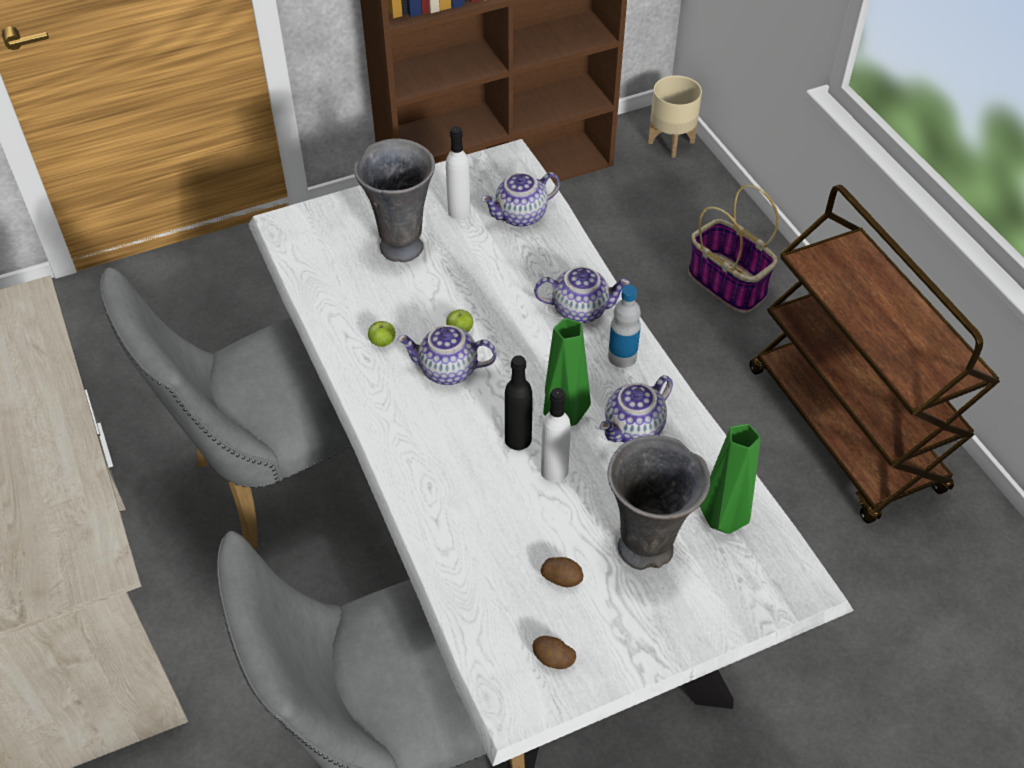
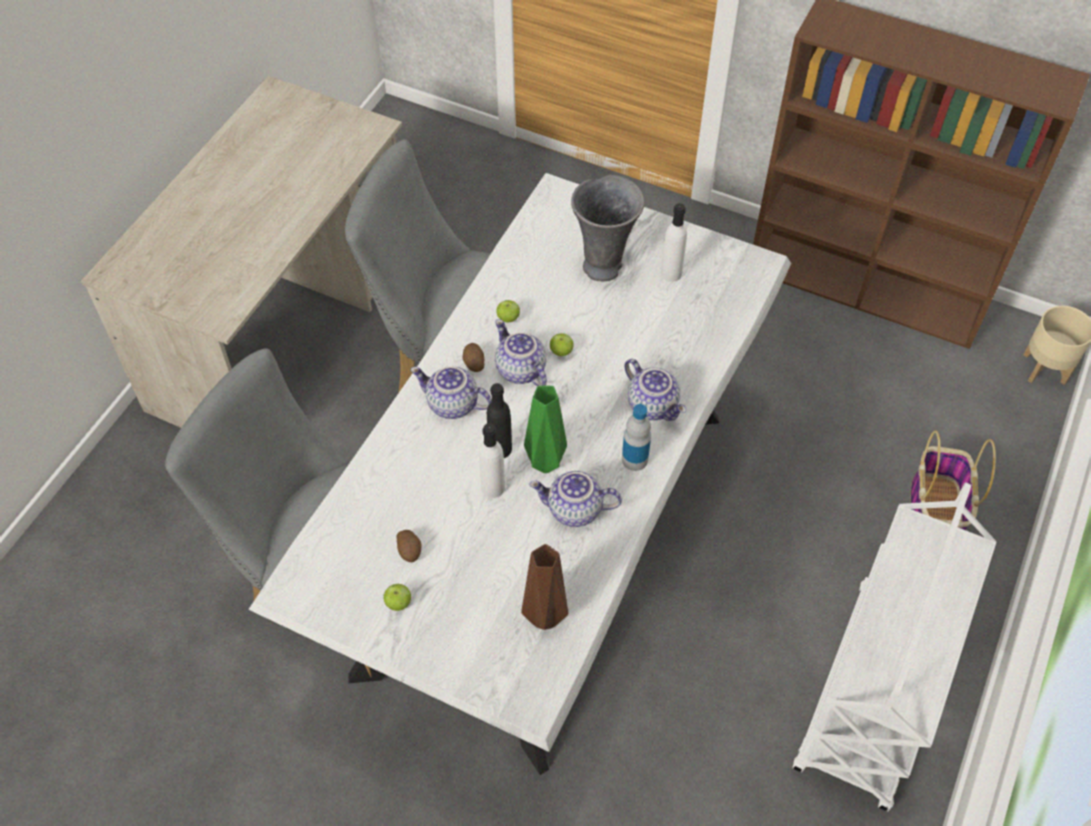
camera: 50 degrees right, 5 degrees up
(521, 216) = (706, 310): teapot -> teapot (451, 405)
(553, 659) = (343, 587): potato -> potato (473, 363)
(612, 623) = (398, 603): none -> apple
(647, 549) = (477, 585): grey vase -> none
(725, 521) = (545, 618): green vase -> brown vase
(846, 431) = (873, 696): brown cart -> white cart

